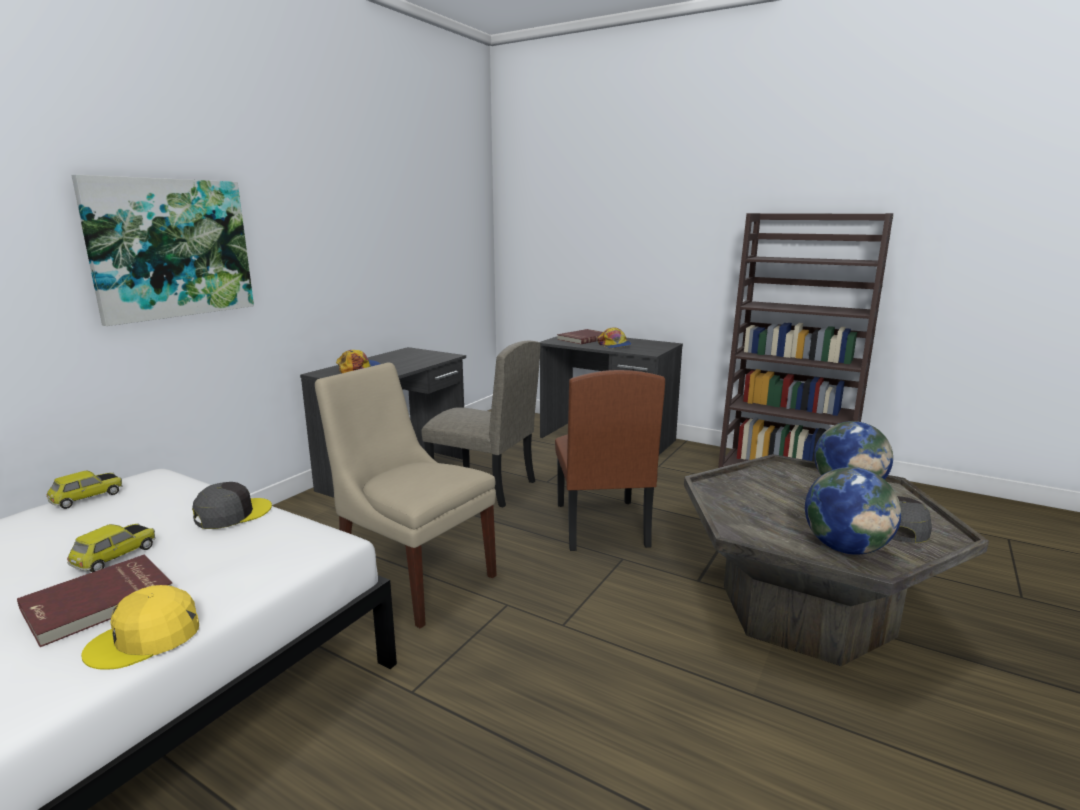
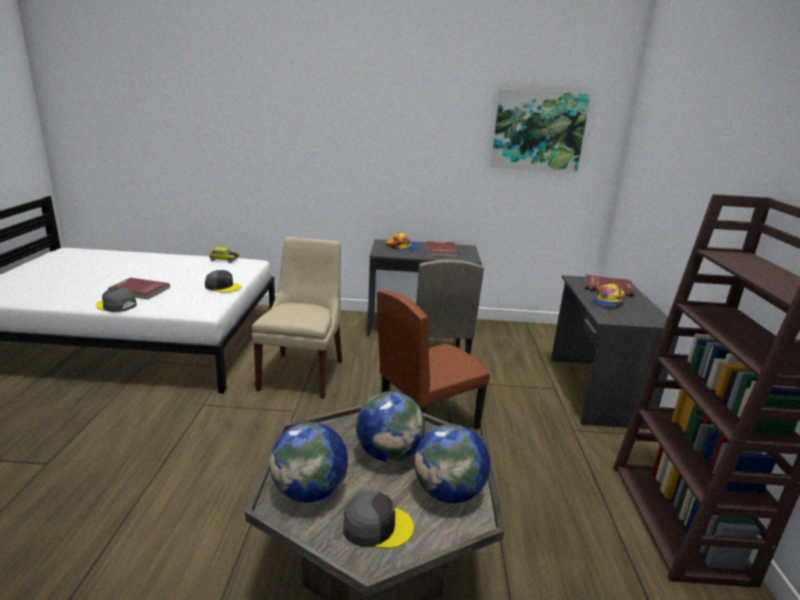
camera: 60 degrees right, 5 degrees up
(114, 556) = (175, 281): toy car -> none
(145, 638) = (116, 305): yellow cap -> grey cap
(171, 248) = (308, 150): picture -> picture (538, 131)
(404, 359) = (441, 251): none -> red book
(783, 499) = (389, 454): none -> globe

